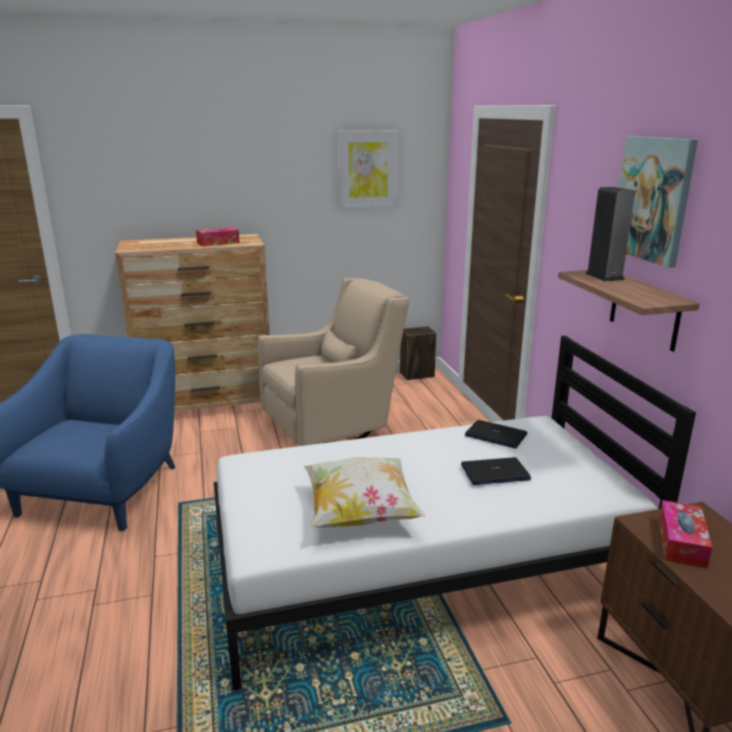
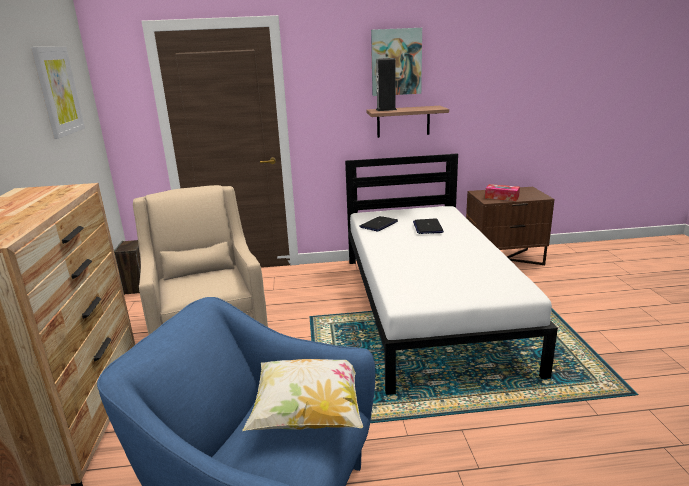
camera: 80 degrees left, 0 degrees up
(218, 242) = (44, 199): tissue box -> none
(360, 513) = (473, 262): pillow -> pillow (308, 414)

